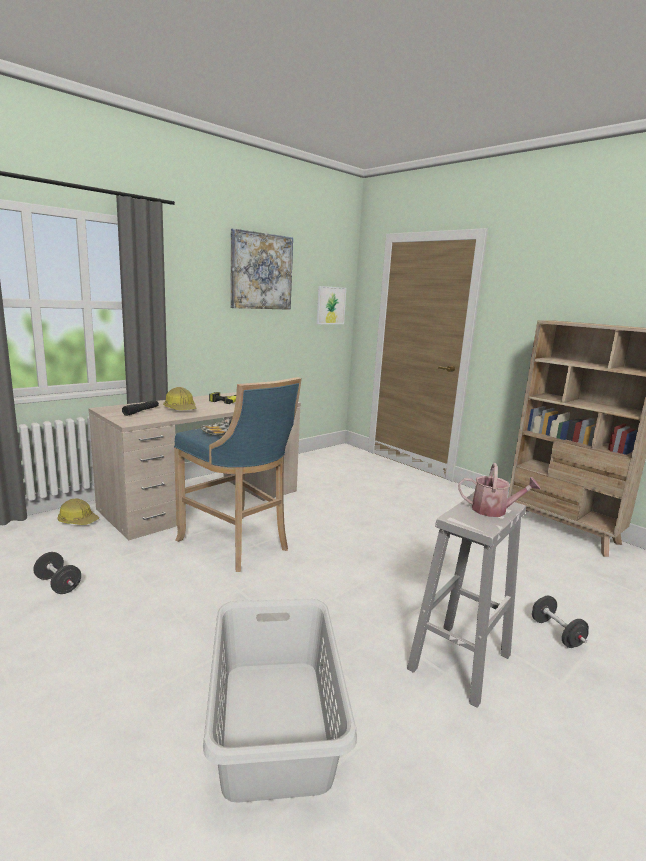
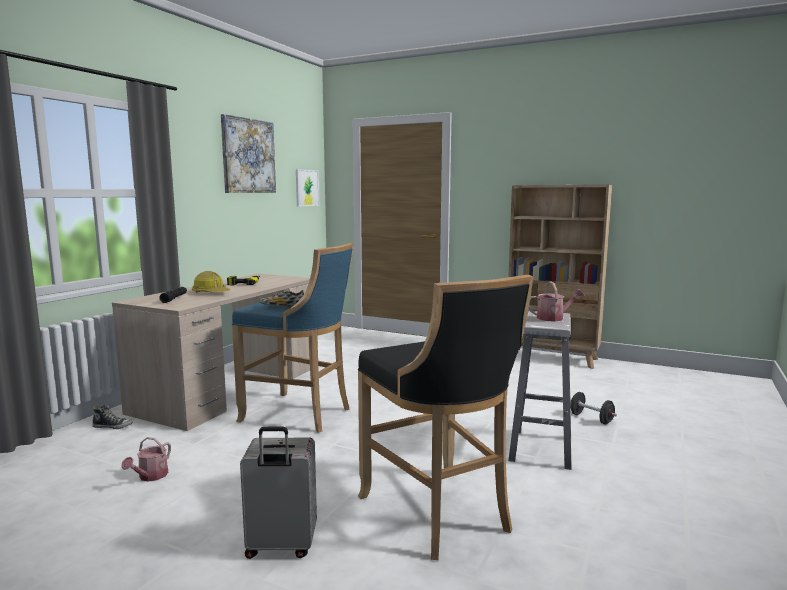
camera: 20 degrees left, 5 degrees down
(58, 584) = (150, 476): black dumbbell -> watering can
(78, 520) = (113, 426): hard hat -> shoe
(89, 711) = (281, 547): none -> grey suitcase
(273, 724) = (439, 514): grey laundry basket -> black stool

